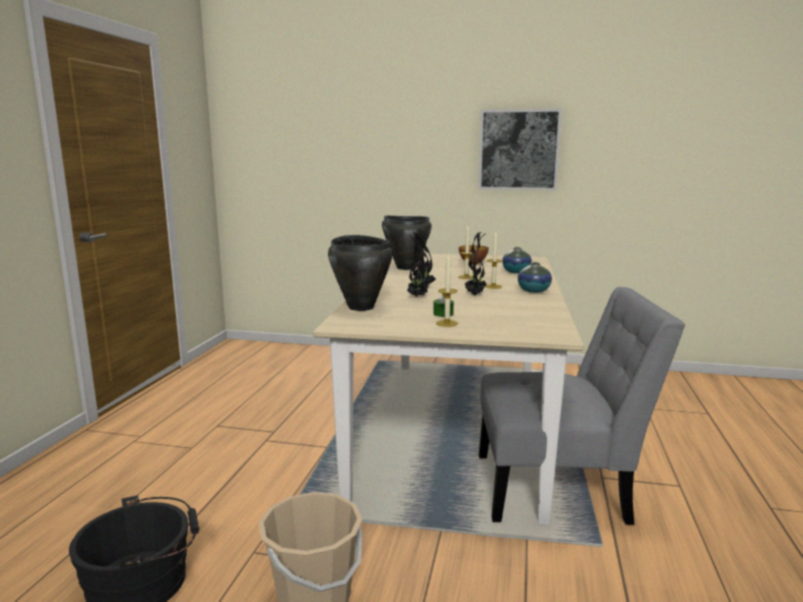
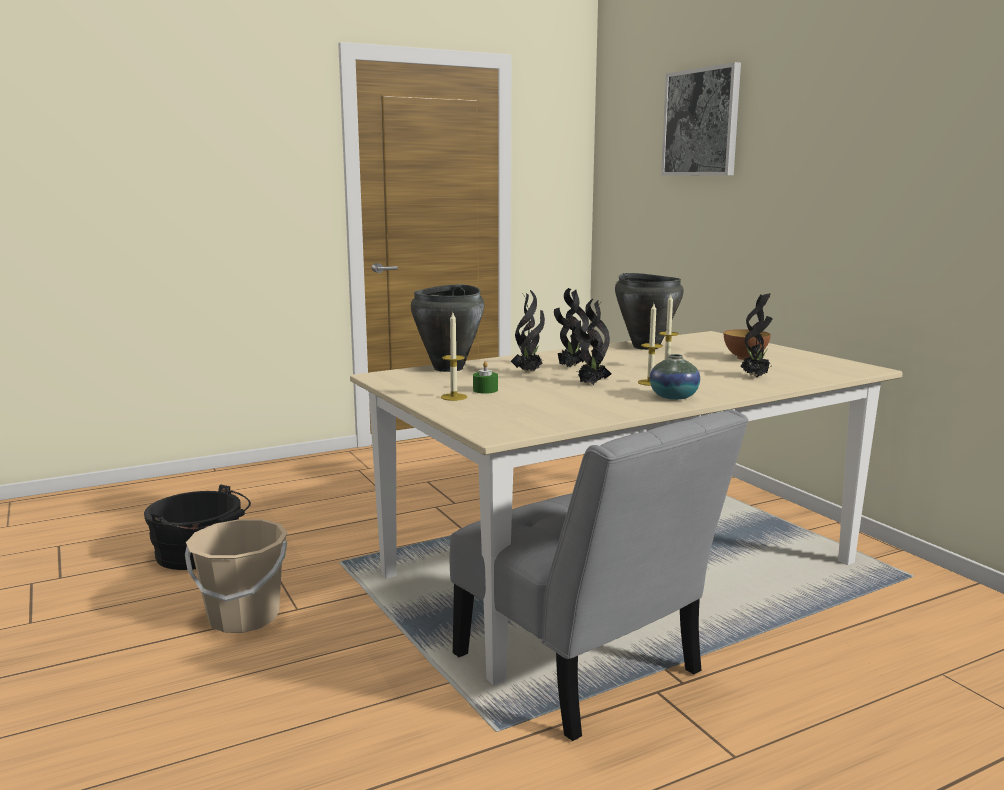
camera: 50 degrees right, 0 degrees up
(516, 272) = (755, 376): vase -> potted plant
(518, 150) = (912, 185): picture -> picture (701, 122)

